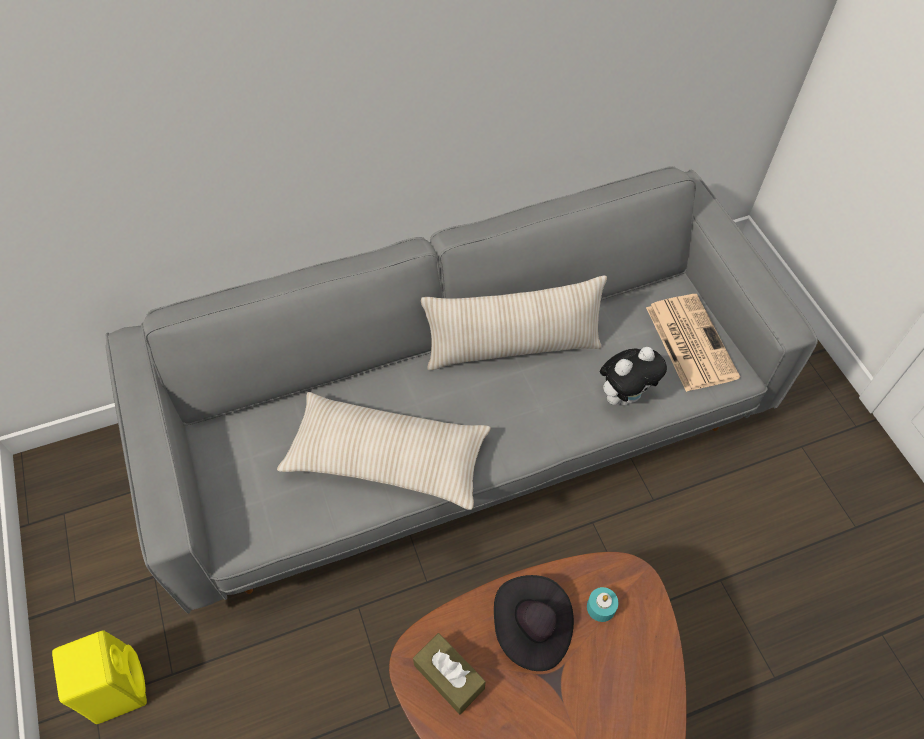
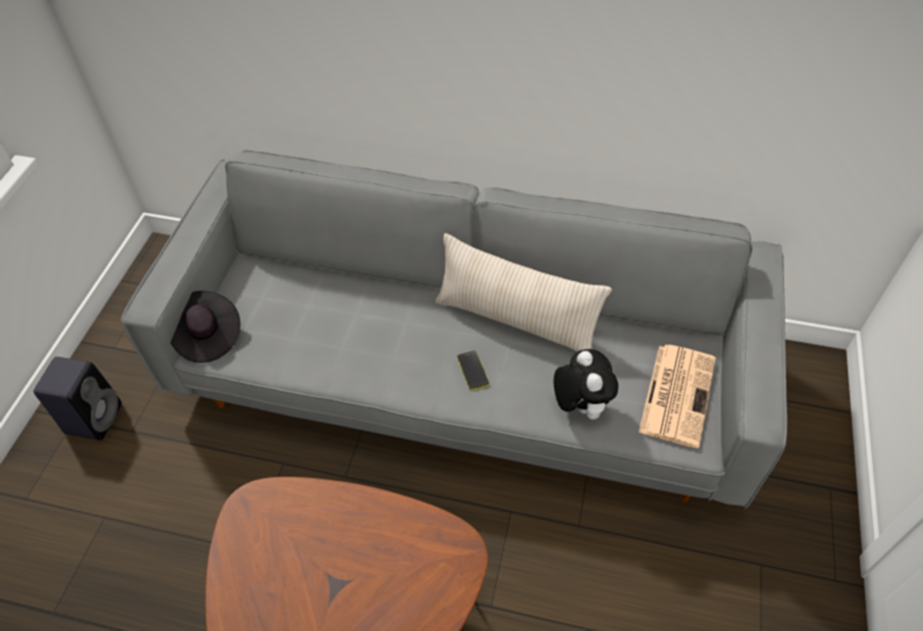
camera: 35 degrees right, 5 degrees down
(116, 686) = (94, 417): yellow speaker -> black speaker
(387, 459) = (351, 350): beige pillow -> none
(449, 677) = (262, 531): brown tissue box -> none
(513, 415) = (472, 370): none -> phone
(532, 629) = (350, 537): black hat -> black hat (207, 337)
(601, 607) = (418, 556): turquoise candle -> none
(624, 395) = (580, 405): plush toy -> plush toy turned 105 degrees counterclockwise

